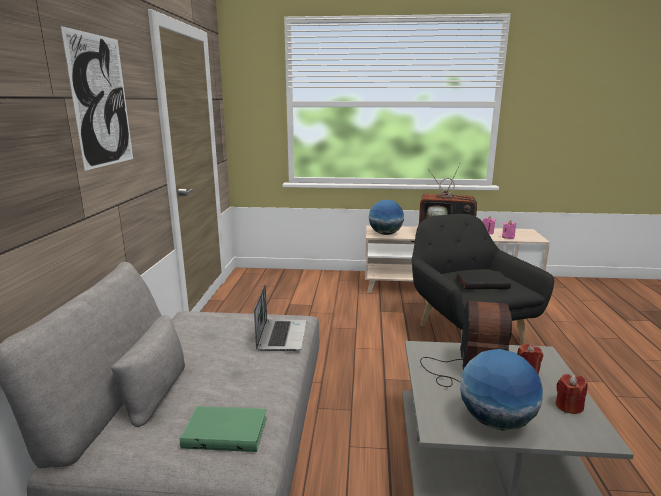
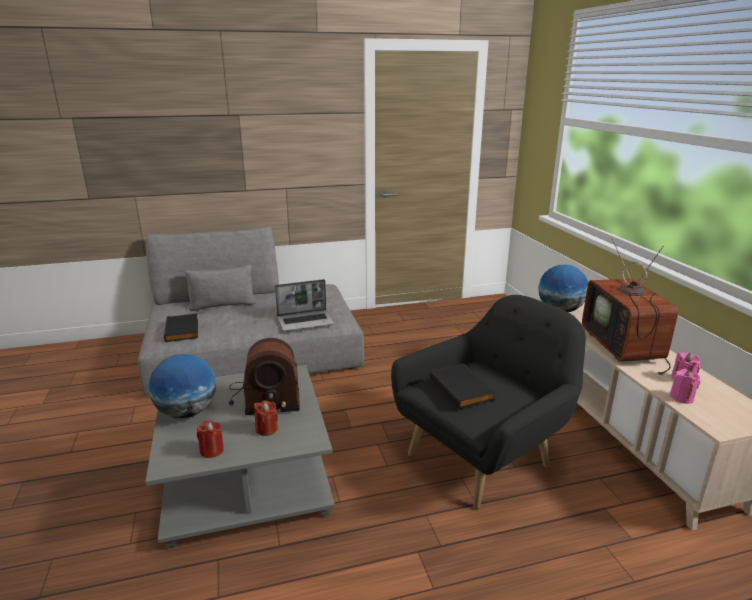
camera: 70 degrees right, 5 degrees up
(101, 101) = (275, 116): picture -> none
(226, 431) = (183, 330): green book -> black book

